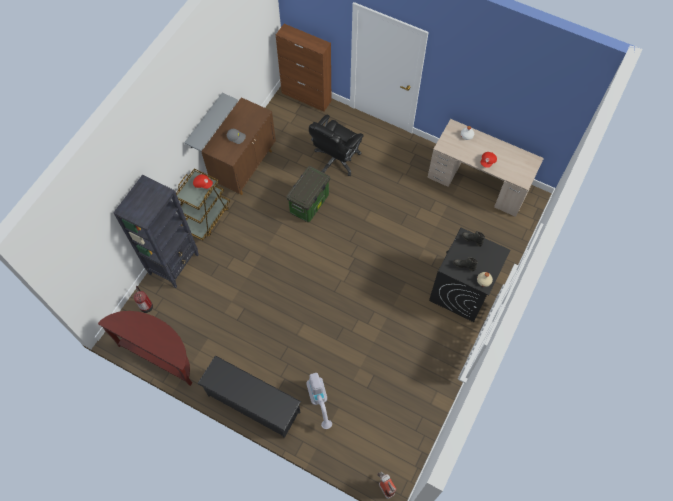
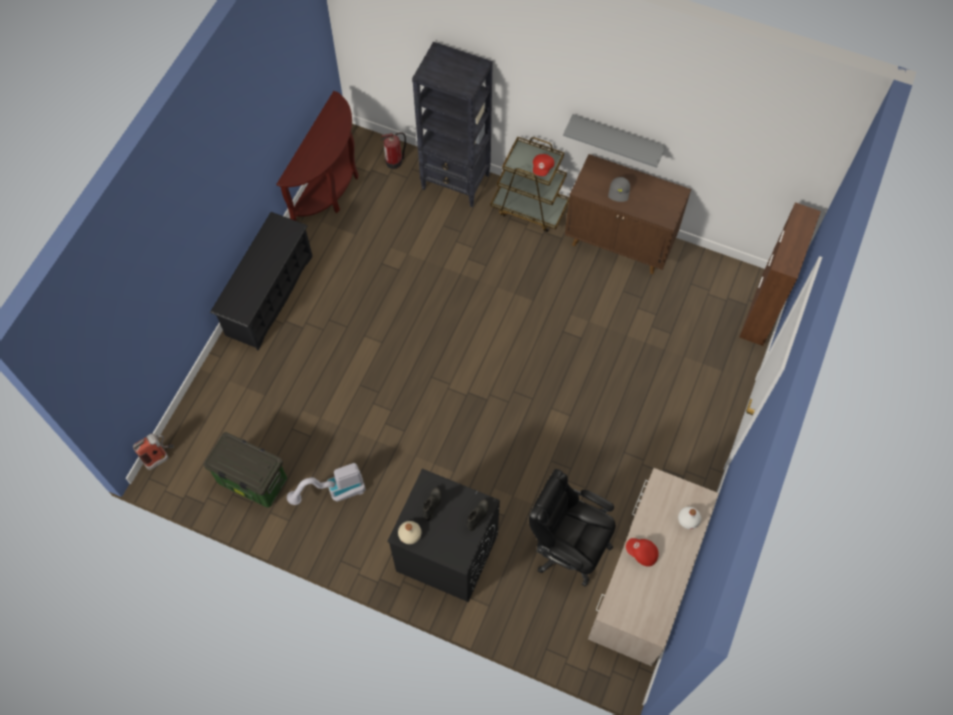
camera: 85 degrees right, 0 degrees up
(309, 204) = (568, 332): storage box -> storage box (251, 481)
(319, 401) = (272, 372): vacuum cleaner -> vacuum cleaner (334, 492)
(336, 159) = (652, 361): black office chair -> black office chair (568, 546)

